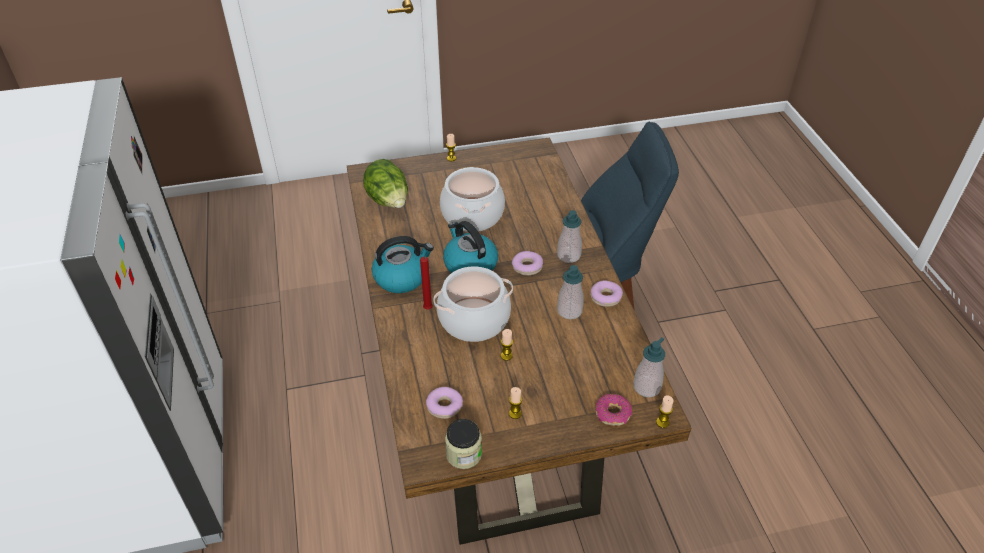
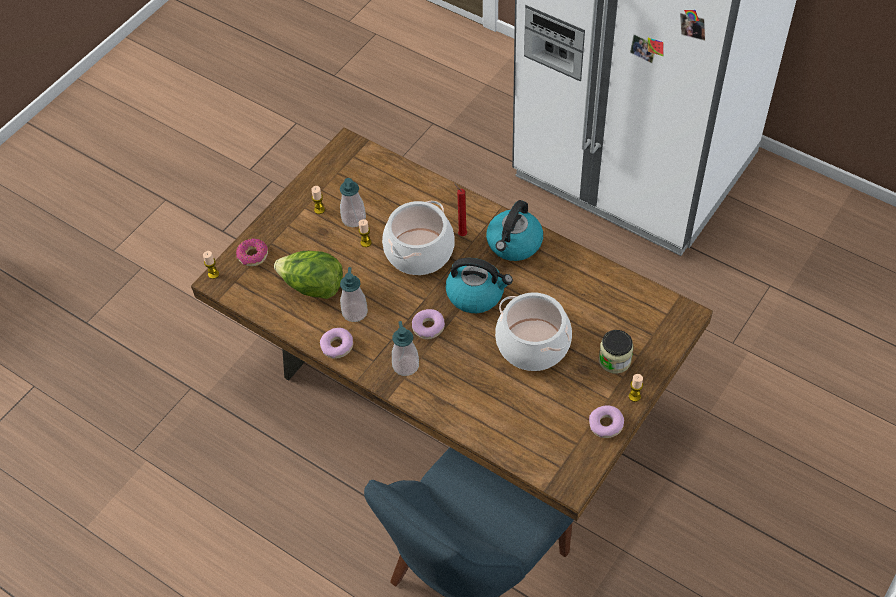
camera: 140 degrees right, 10 degrees up
(389, 201) = (620, 302): lettuce -> lettuce (313, 287)
(444, 406) = (370, 181): donut -> donut (605, 424)
(464, 454) = (327, 165): jar -> jar (614, 360)
(646, 387) = (243, 292): soap dispenser -> soap dispenser (353, 218)

